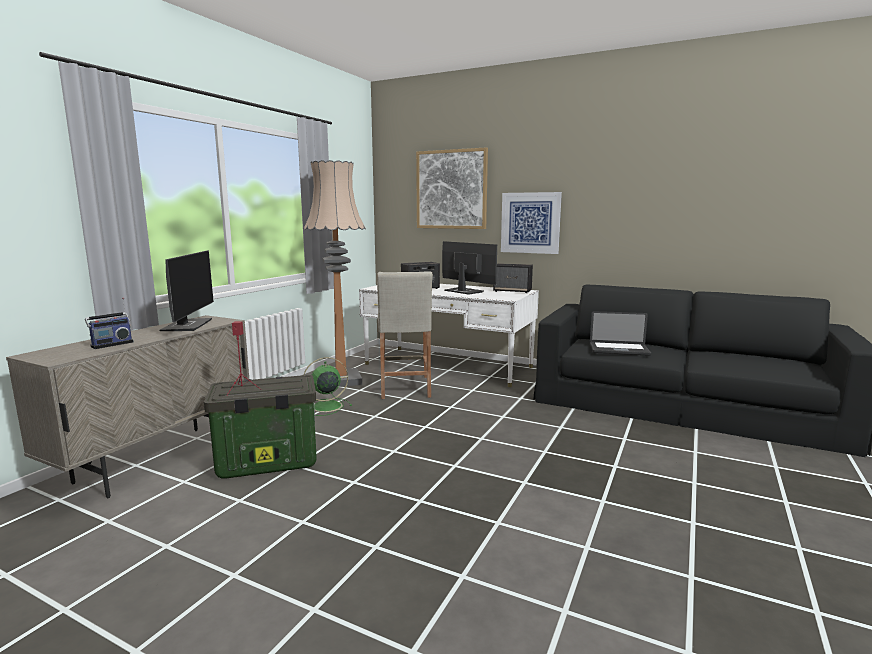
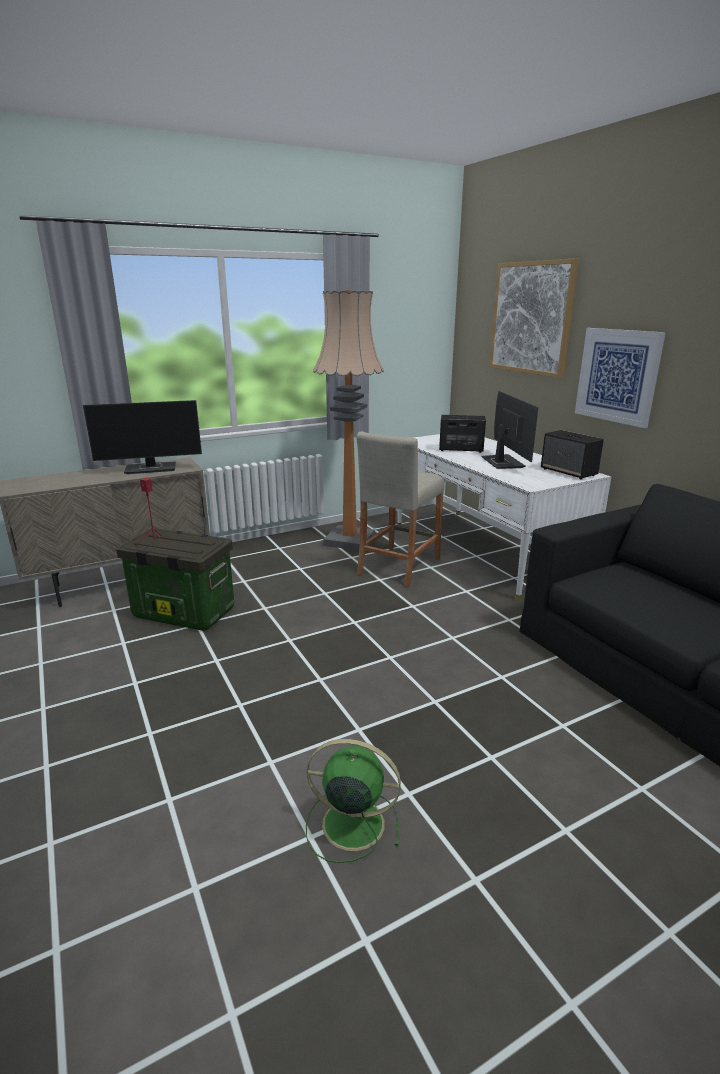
camera: 35 degrees right, 10 degrees up
(111, 344) = (69, 481): radio -> none
(187, 325) = (152, 468): monitor -> monitor turned 45 degrees clockwise
(325, 407) = (297, 568): green fan -> green fan (350, 823)
(619, 350) = (640, 597): laptop -> none

